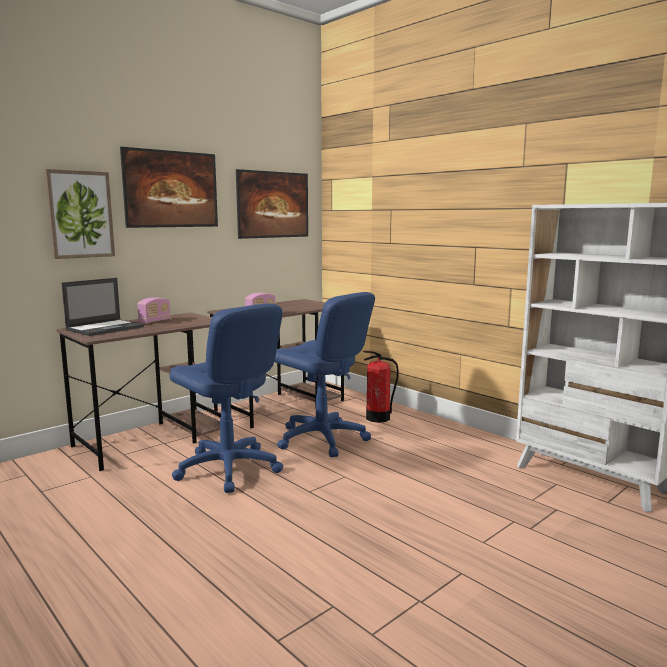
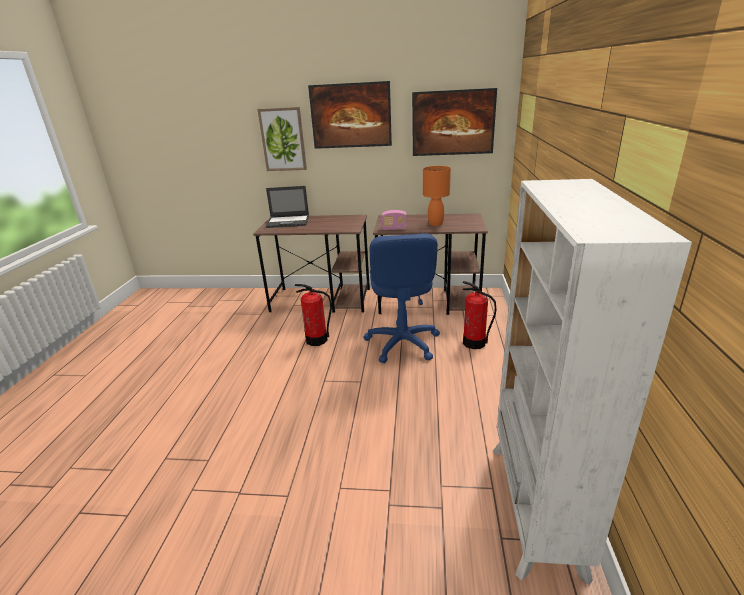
camera: 50 degrees right, 15 degrees up
(155, 321) = (324, 220): radio -> none
(228, 468) = (317, 340): blue office chair -> fire extinguisher
(288, 308) = (435, 224): none -> orange table lamp

